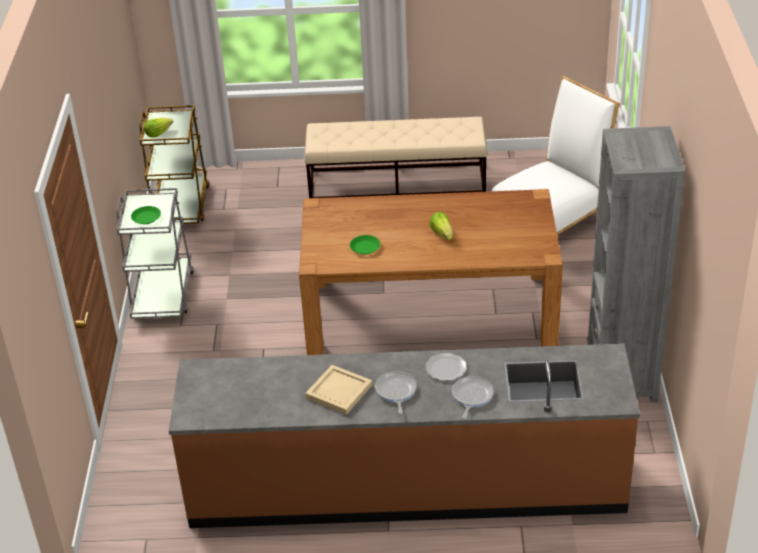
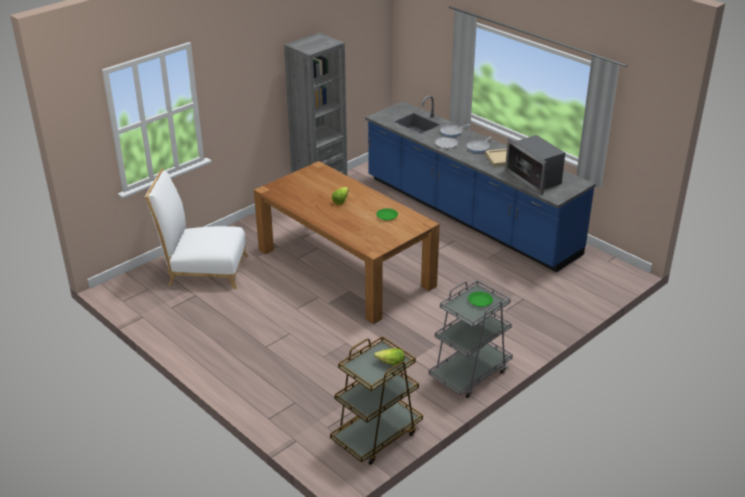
camera: 135 degrees left, 5 degrees down
(256, 385) = (534, 178): none -> microwave
(397, 182) = (225, 349): beige bench -> none
(406, 484) = (468, 216): brown counter -> blue counter

